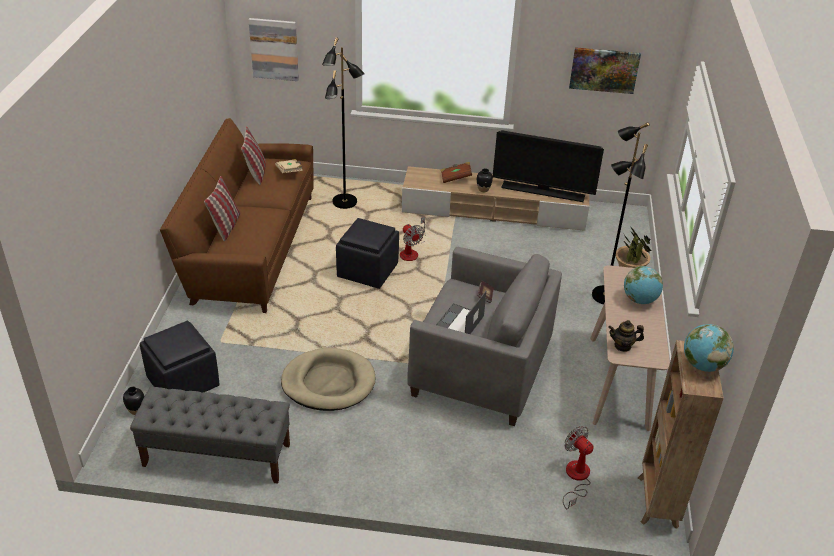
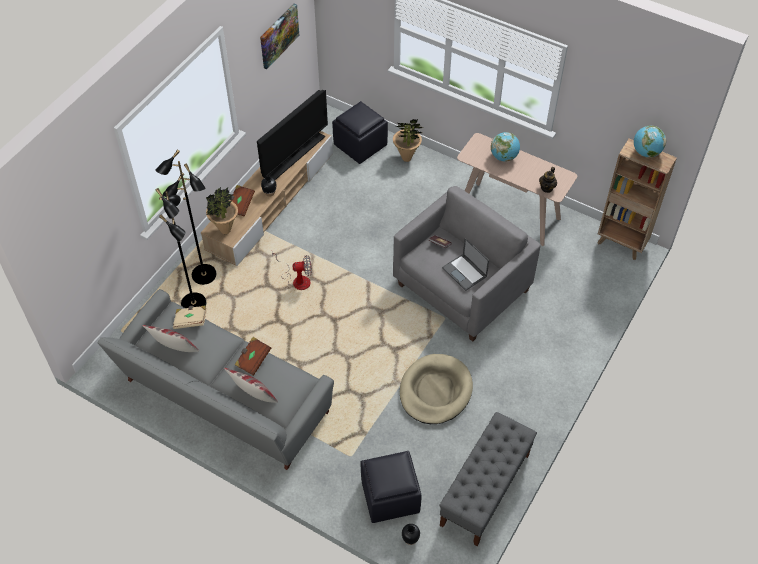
camera: 65 degrees left, 15 degrees up
(249, 247) = (224, 400): brown sofa -> grey sofa
(264, 215) = (253, 360): none -> brown book
(274, 49) = (74, 250): picture -> none
(367, 271) = (307, 320): black ottoman -> black ottoman (360, 146)
(419, 178) = (225, 230): none -> potted plant
(576, 478) = (587, 276): fan -> none
(604, 296) = (416, 179): black floor lamp -> black floor lamp (203, 275)

